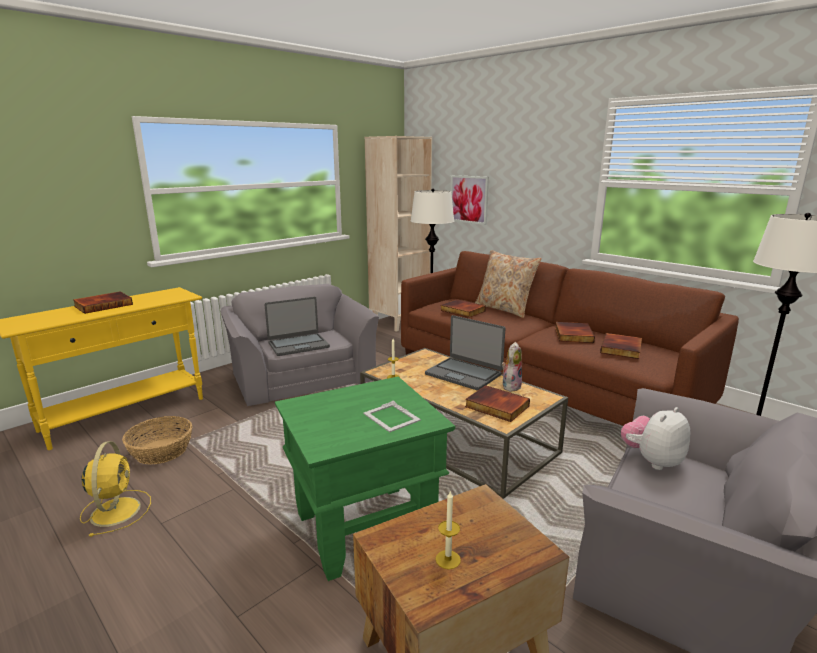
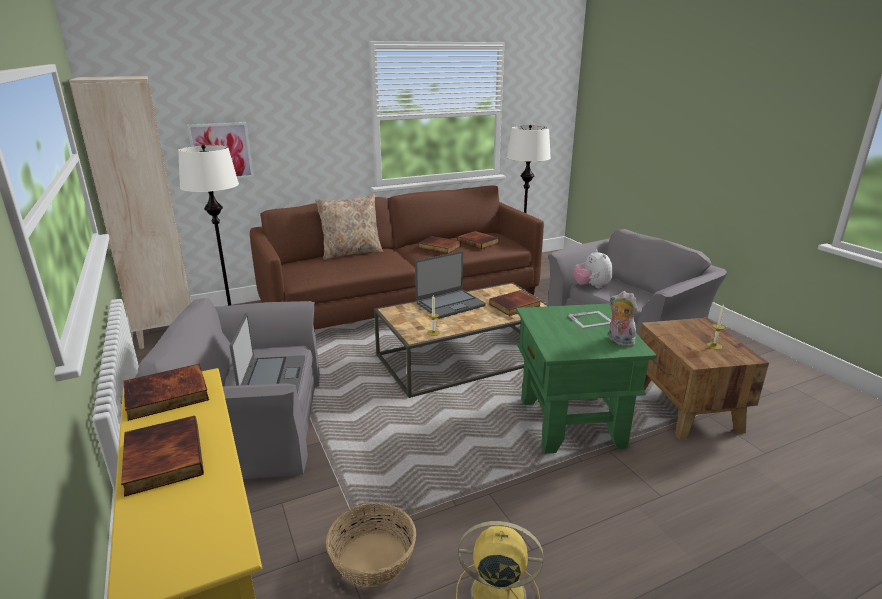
camera: 70 degrees left, 5 degrees up
(462, 311) = (337, 267): book -> book (166, 396)
(510, 386) = (483, 294): plush toy -> plush toy (619, 341)

